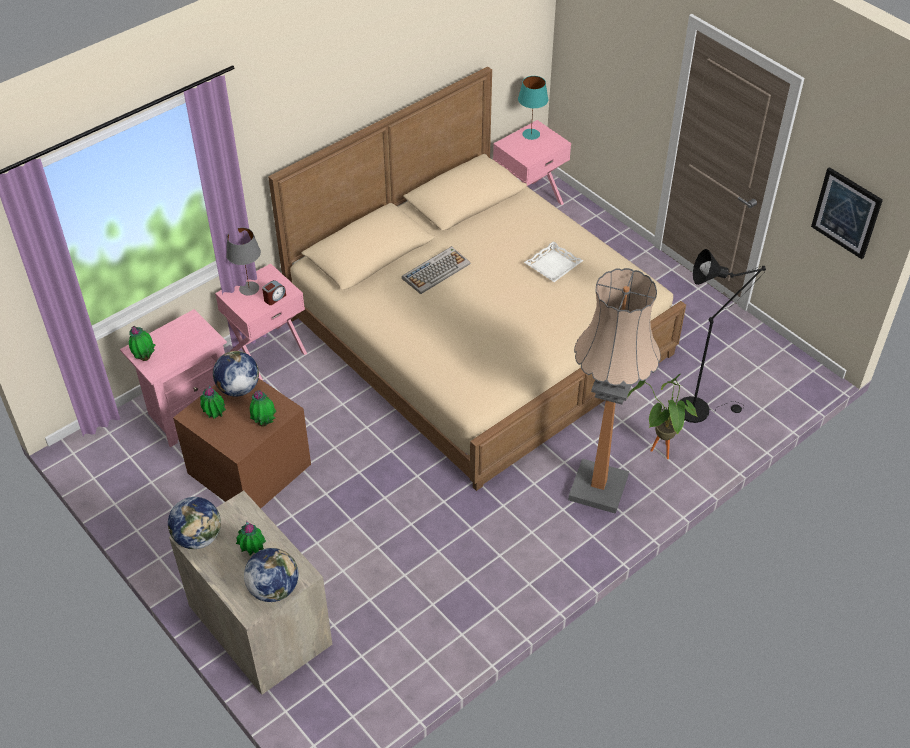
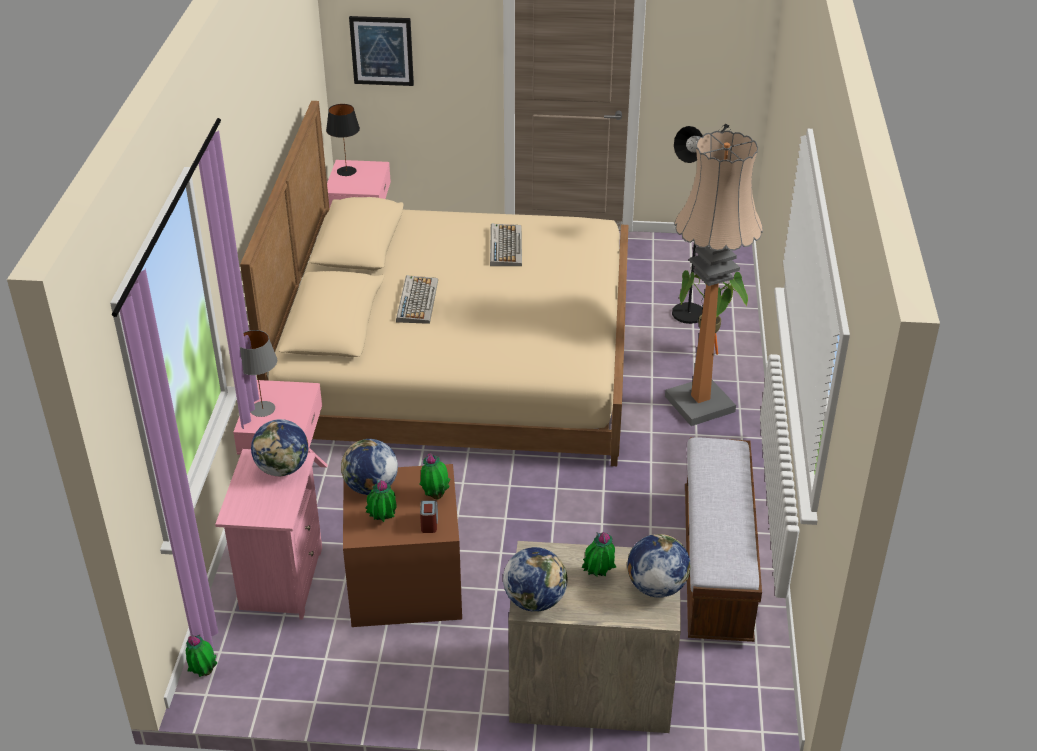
camera: 45 degrees left, 10 degrees down
(144, 357) = (253, 514): potted plant -> potted plant (203, 672)
(196, 339) = (283, 469): none -> globe
(274, 298) = (299, 401): alarm clock -> alarm clock (429, 523)
(441, 613) = (716, 565): none -> bench
(531, 134) = (346, 171): turquoise table lamp -> black table lamp
(553, 265) = (505, 246): white tray -> keyboard
(846, 212) = (723, 69): picture -> picture (382, 50)

